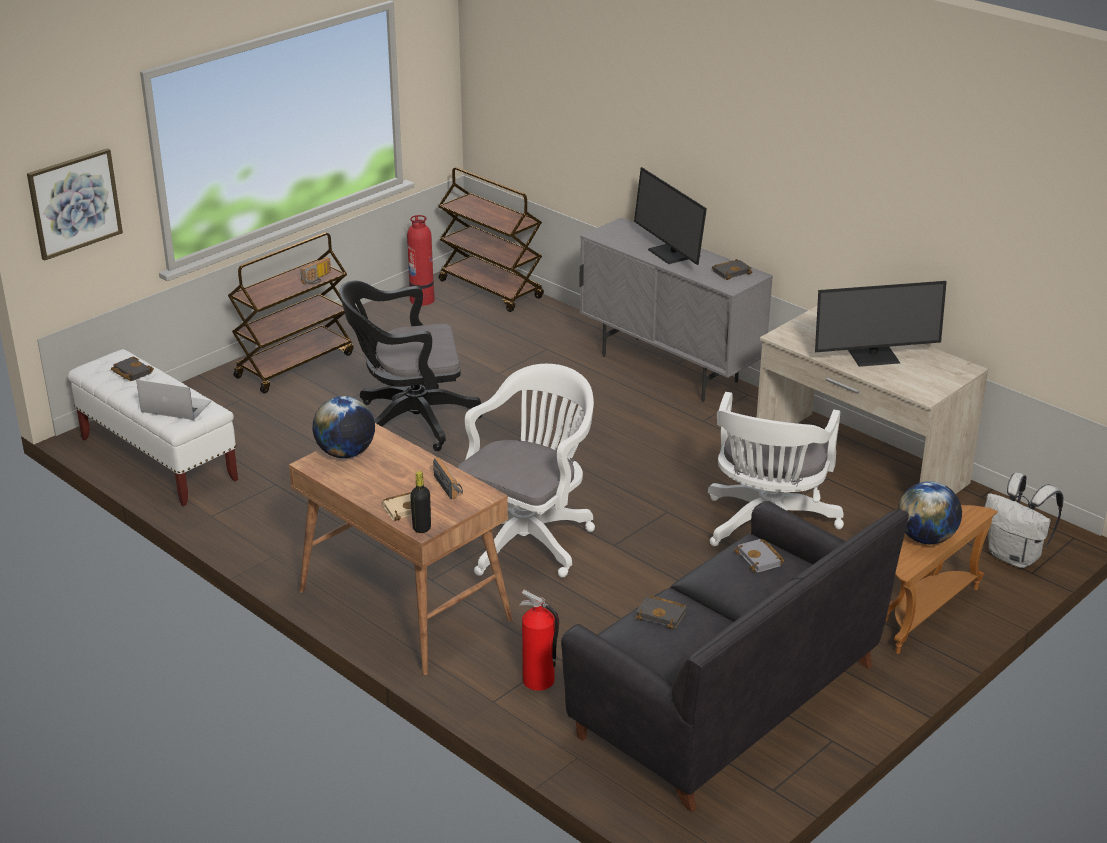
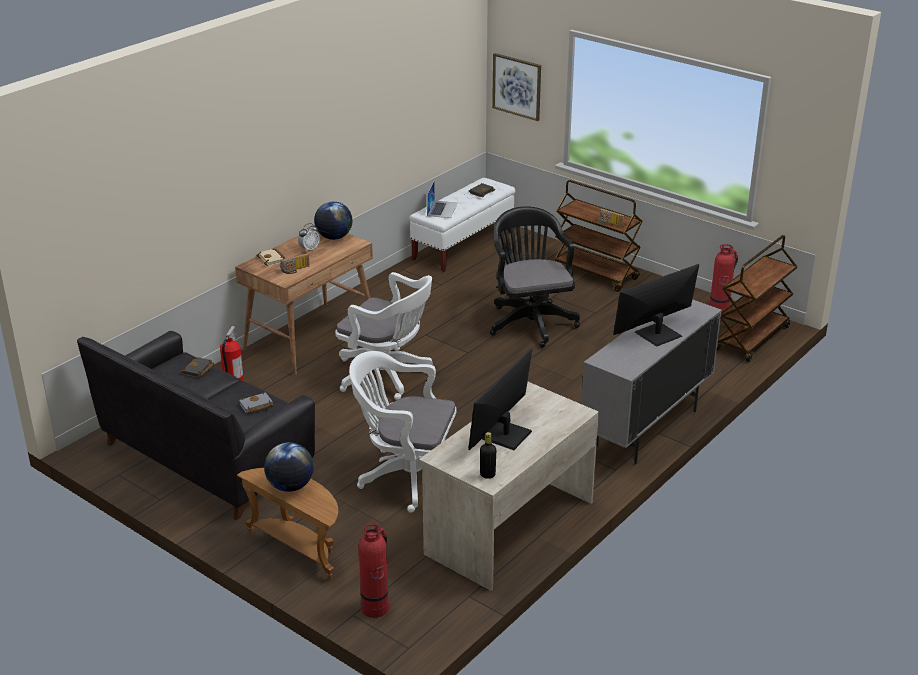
camera: 85 degrees right, 0 degrees up
(380, 475) = (309, 249): none -> alarm clock
(422, 528) = (250, 265): black bottle -> black bottle (487, 475)
(731, 272) = (629, 361): black book -> none
(873, 355) = (505, 434): monitor -> monitor turned 45 degrees clockwise
(1015, 557) = (375, 607): white backpack -> fire extinguisher

